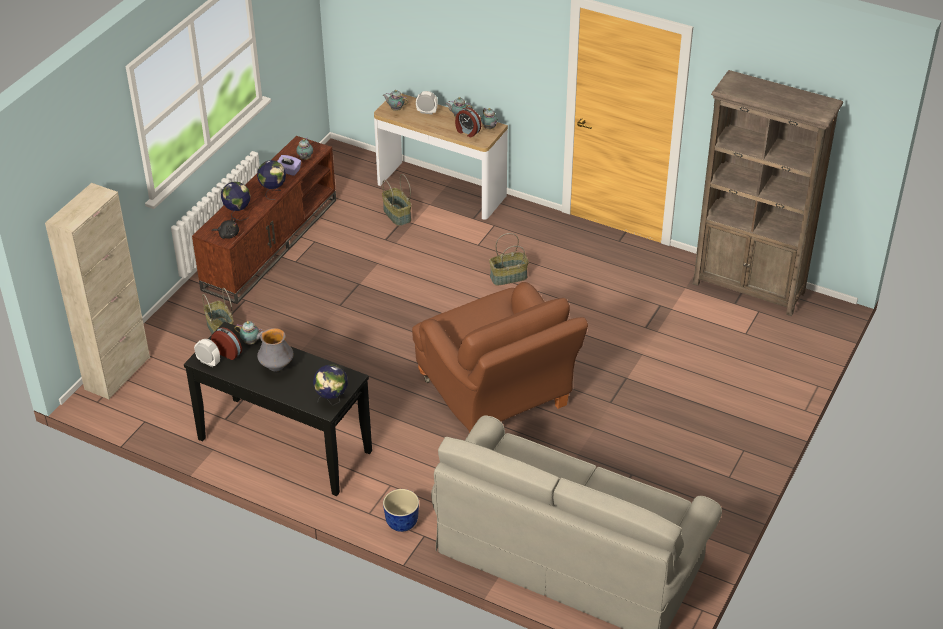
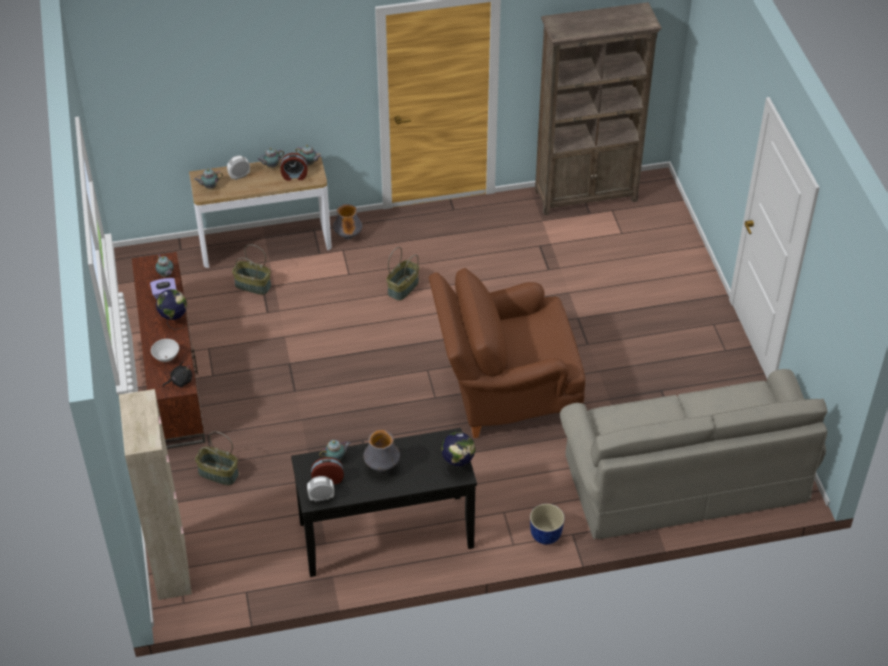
camera: 40 degrees left, 5 degrees up
(238, 214) = (166, 358): globe -> white bowl
(497, 398) = (504, 392): brown armchair -> brown armchair turned 150 degrees clockwise
(510, 217) = (348, 236): none -> vase

